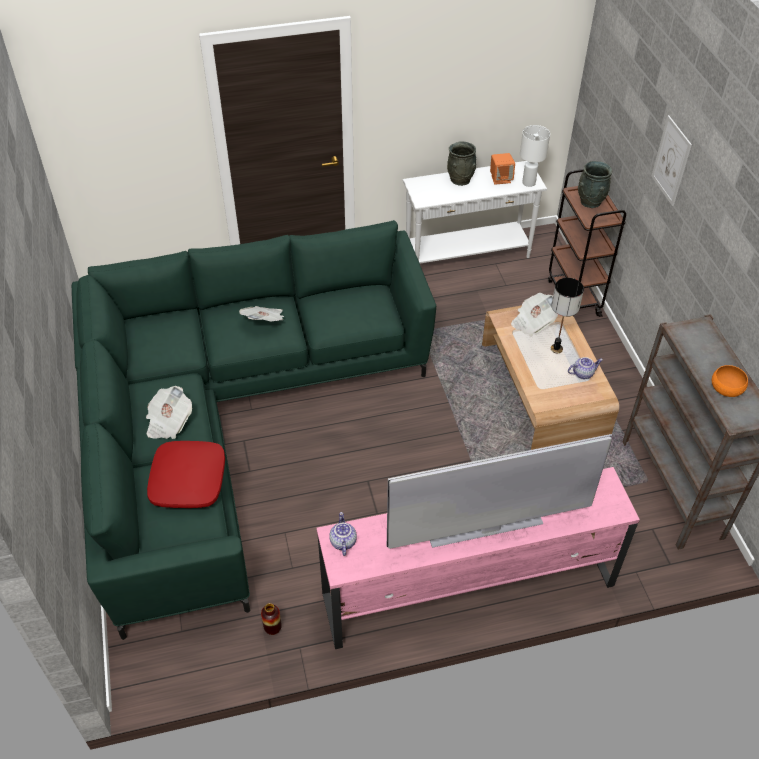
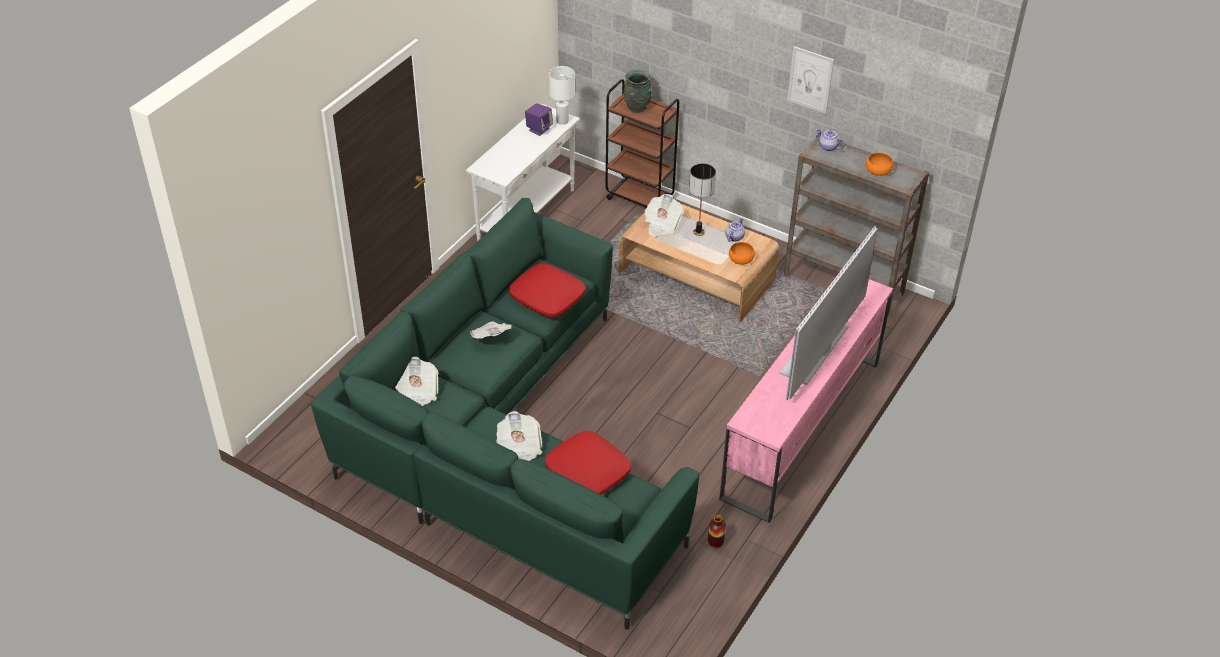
camera: 45 degrees left, 5 degrees down
(162, 327) = (417, 392): none -> newspaper
(342, 541) = (752, 420): teapot -> teapot (827, 147)
(346, 318) = (547, 297): none -> red pillow
(460, 180) = (510, 146): grey vase -> none
(501, 179) = (539, 129): orange speaker -> purple speaker
(564, 396) = (741, 259): none -> orange bowl
(671, 161) = (718, 38): picture -> picture (810, 80)

